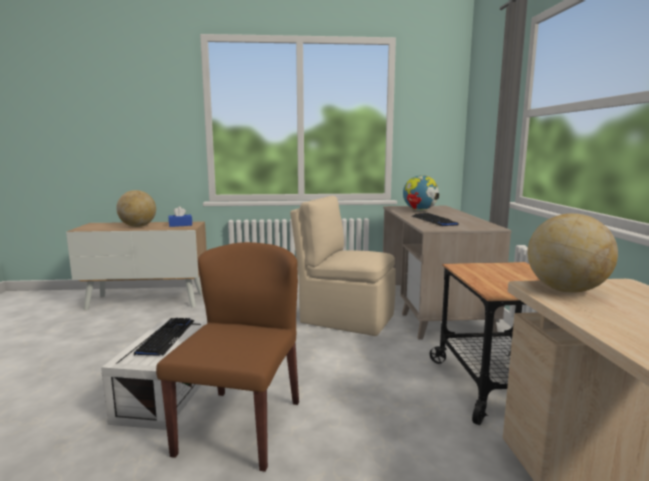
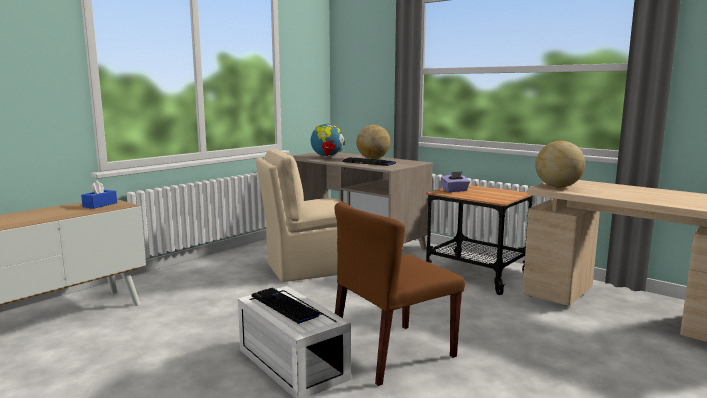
camera: 45 degrees left, 0 degrees up
(138, 226) = (46, 215): globe -> globe (373, 158)
(240, 426) = (392, 353): brown chair -> brown chair turned 90 degrees counterclockwise
(484, 268) = (455, 190): none -> purple tissue box

